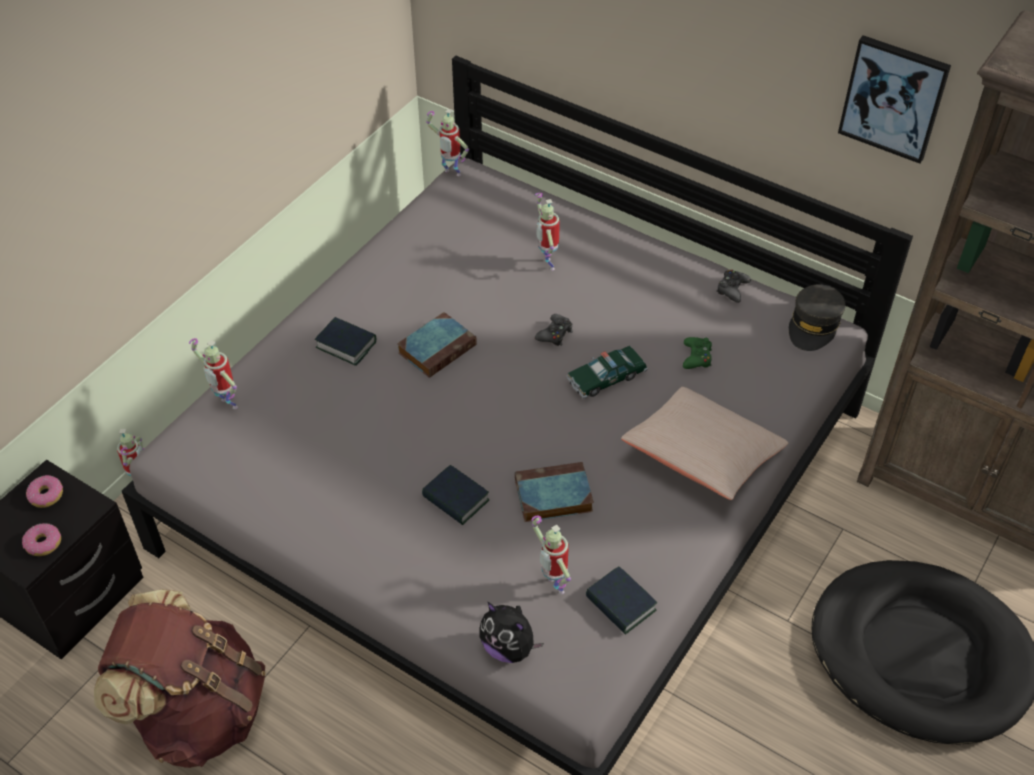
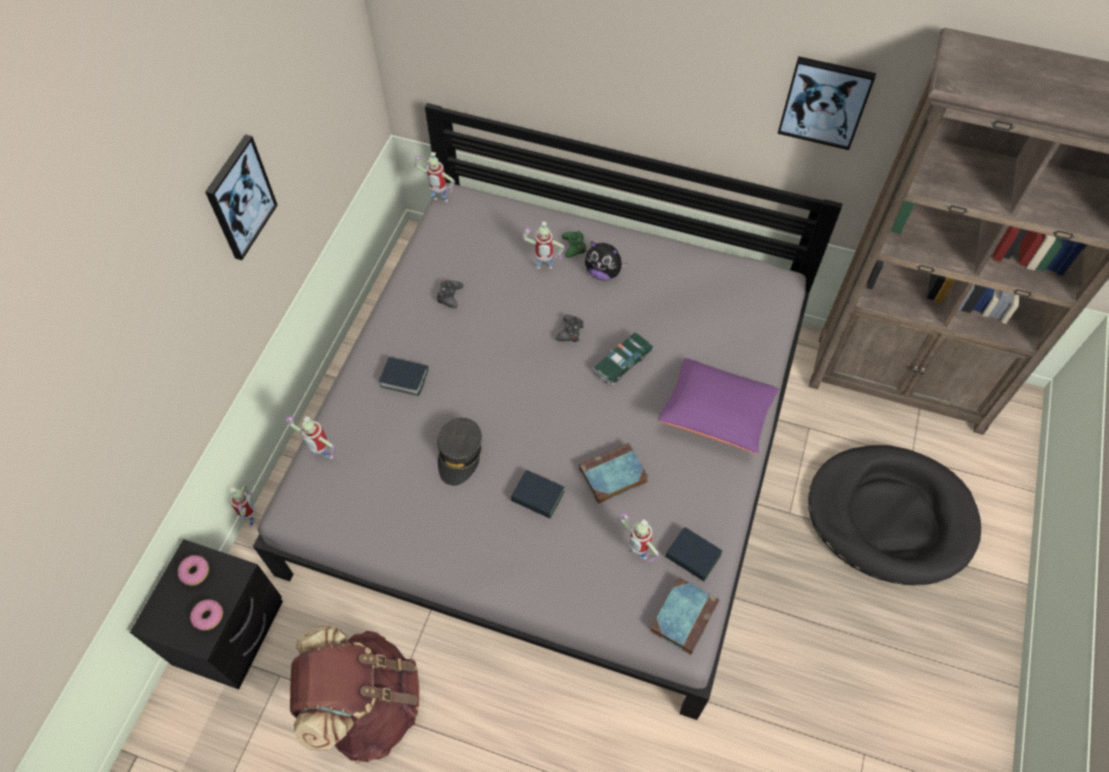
camera: 15 degrees left, 10 degrees up
(201, 86) = (240, 197): none -> picture
(438, 348) = (480, 364): book -> book (683, 615)
(509, 647) = (619, 615): plush toy -> plush toy (603, 272)
(547, 264) = (544, 269): toy robot -> toy robot turned 60 degrees counterclockwise
(697, 357) = (687, 328): green game controller -> green game controller (574, 246)
(703, 456) = (716, 414): beige pillow -> purple pillow
(732, 289) = (695, 261): black game controller -> black game controller (449, 296)
(814, 325) = (766, 280): grey cap -> grey cap (460, 455)

